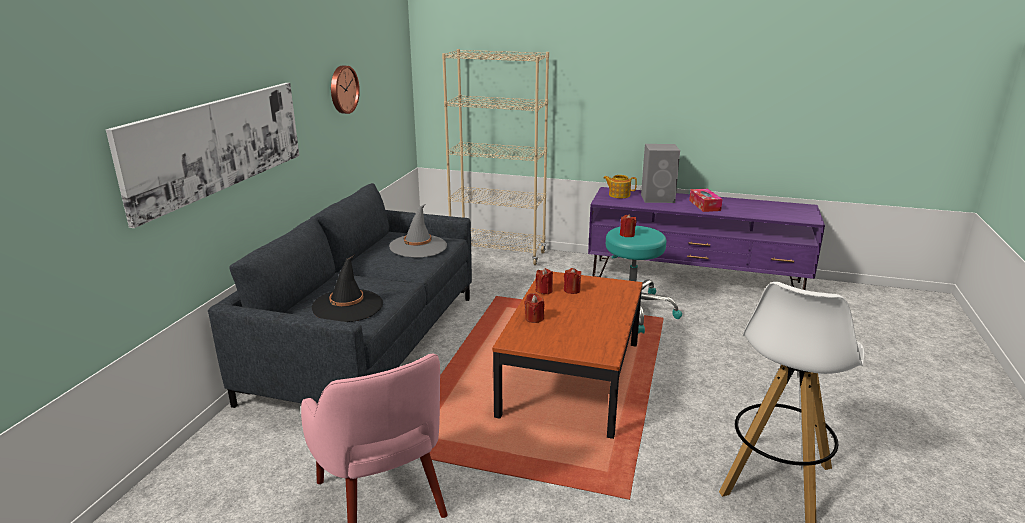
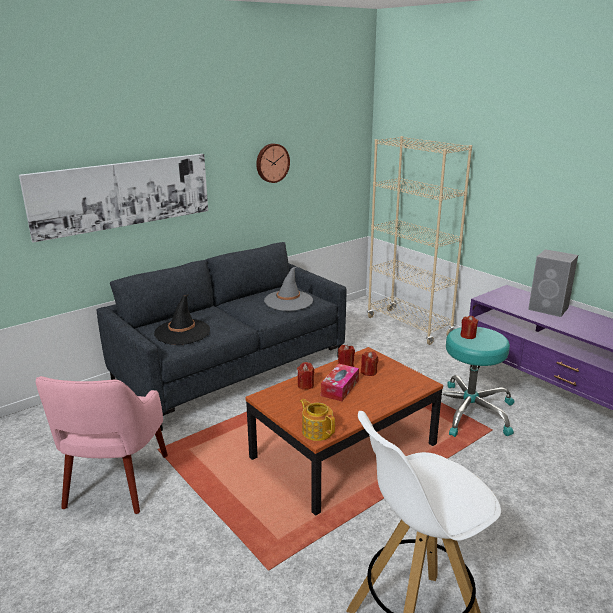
camera: 35 degrees right, 0 degrees up
(619, 195) = (512, 296): teapot -> teapot (317, 431)
(704, 205) = (590, 327): tissue box -> tissue box (340, 388)

